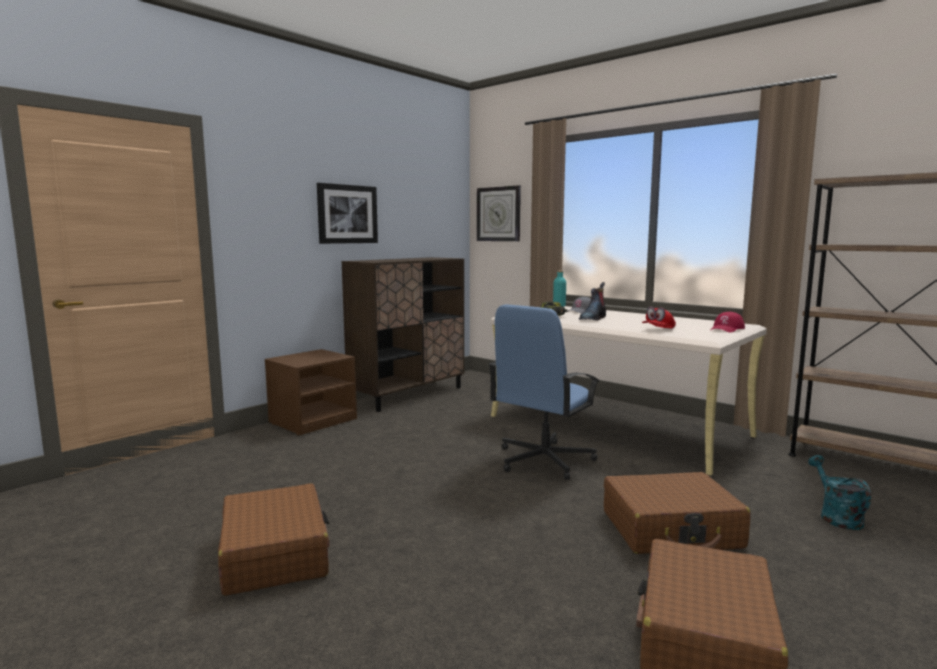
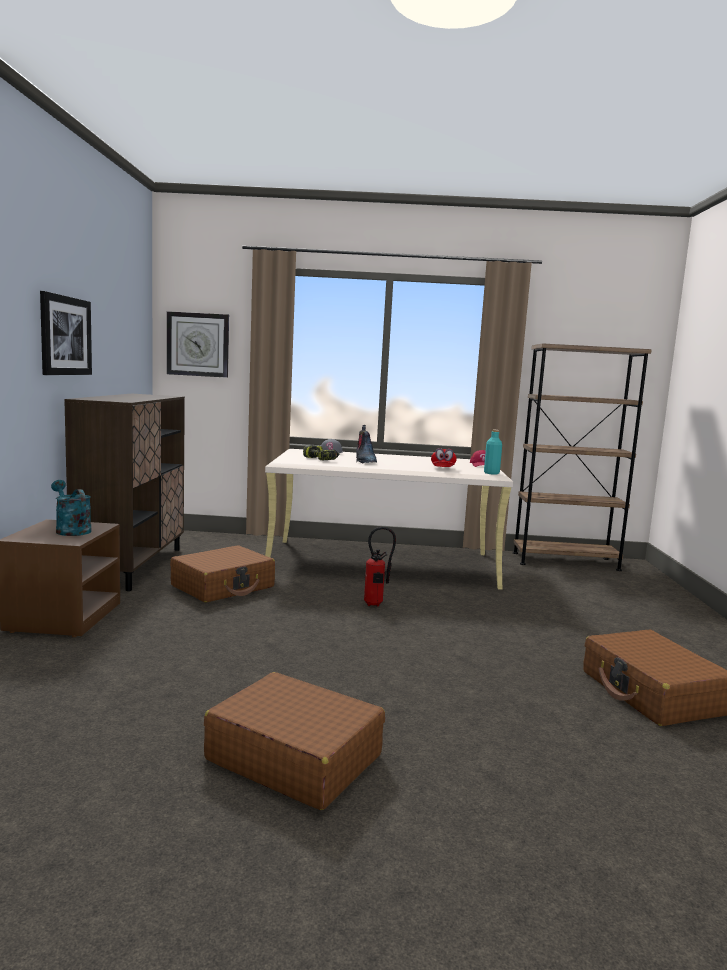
camera: 40 degrees left, 0 degrees up
(543, 460) = (376, 605): blue office chair -> fire extinguisher
(559, 306) = (294, 449): turquoise bottle -> turquoise bottle (491, 473)
(671, 530) = (539, 634): brown suitcase -> brown suitcase (223, 586)
(836, 516) = (600, 600): turquoise watering can -> turquoise watering can (71, 530)

